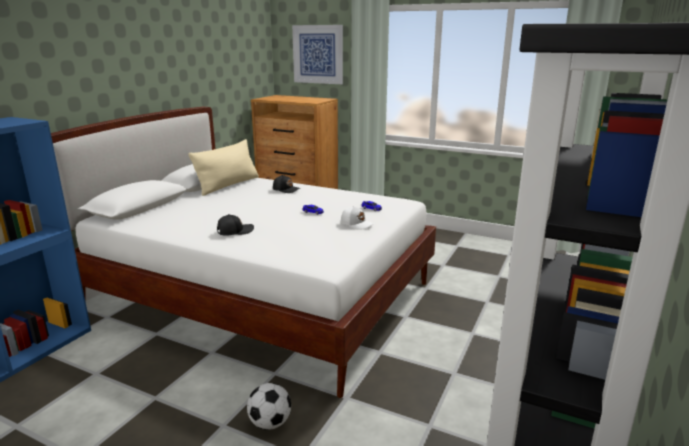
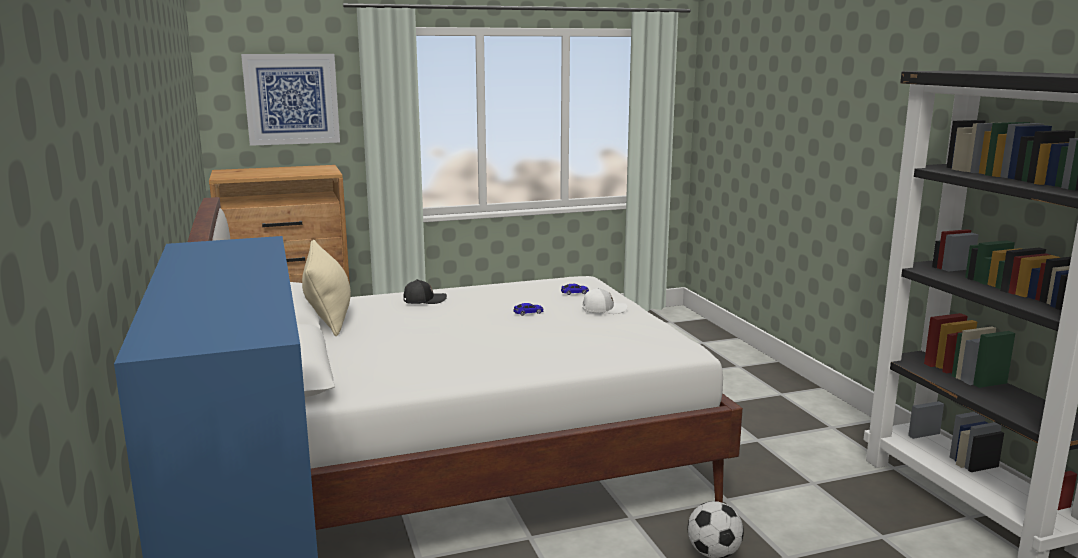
camera: 45 degrees left, 5 degrees down
(235, 231) = (510, 354): black cap -> none

